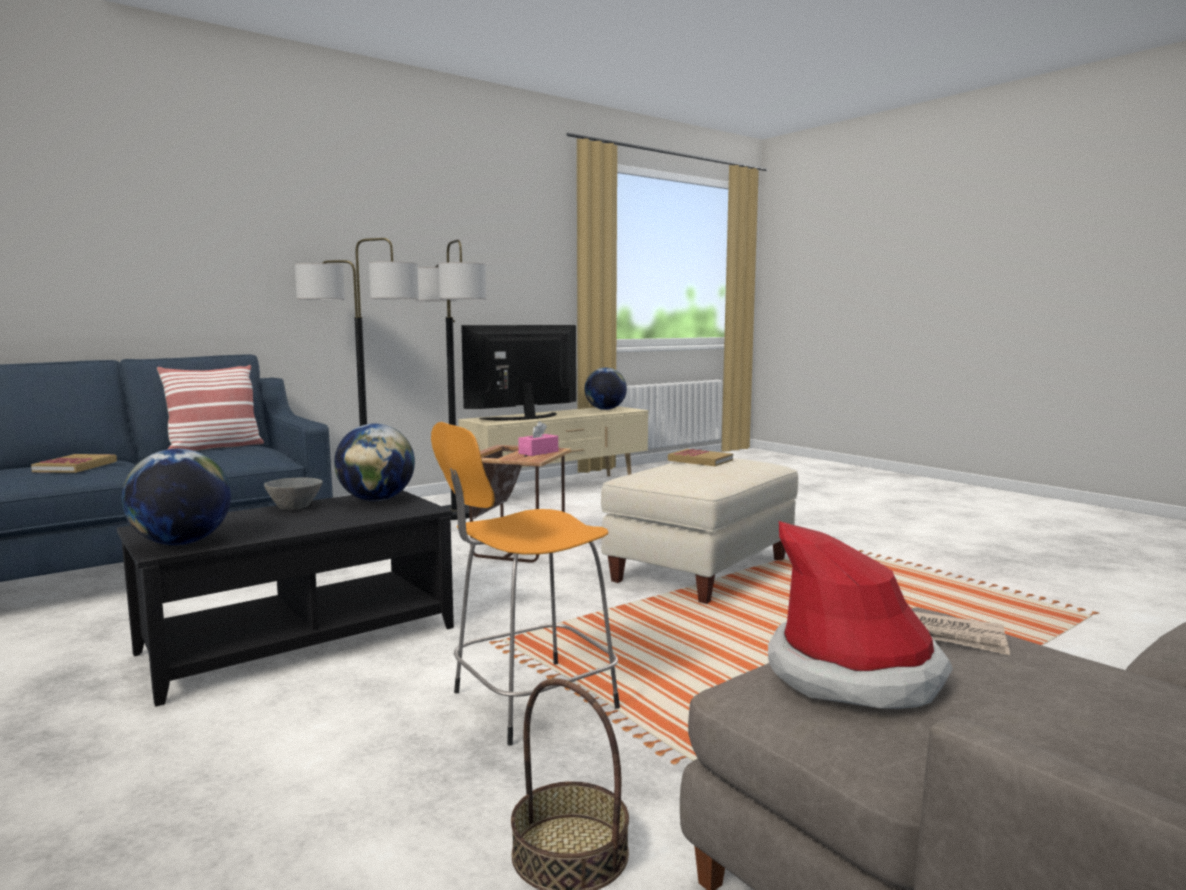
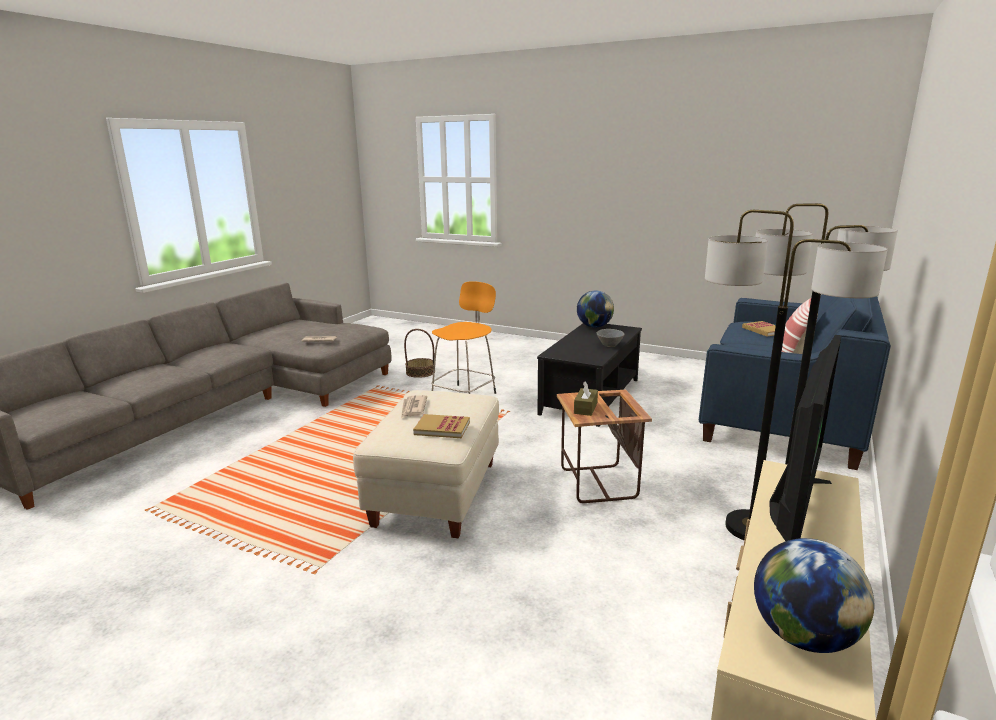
camera: 155 degrees right, 10 degrees up
(376, 500) = (587, 355): globe -> none
(538, 452) = (585, 408): pink tissue box -> brown tissue box
(722, 473) = (413, 408): none -> newspaper
(854, 673) = (348, 329): hat -> none

